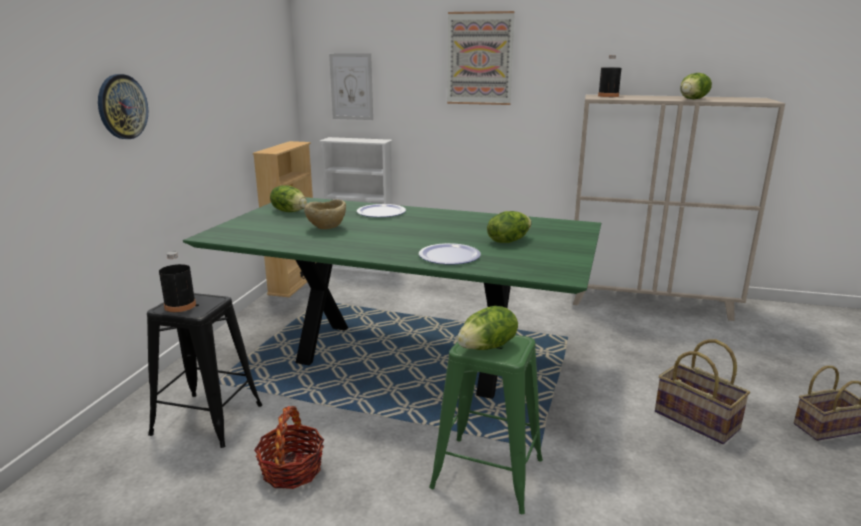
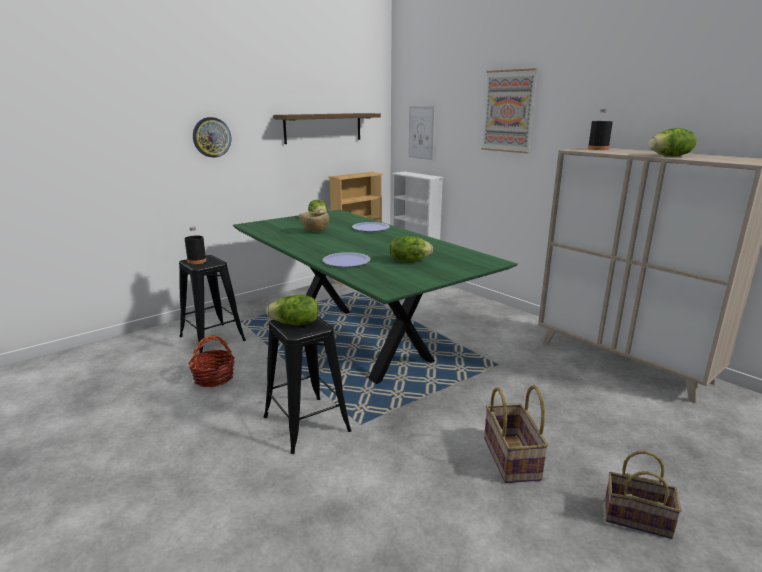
camera: 35 degrees right, 0 degrees up
(239, 85) = (323, 127): none -> shelf
(488, 473) = (307, 424): green stool -> black stool

